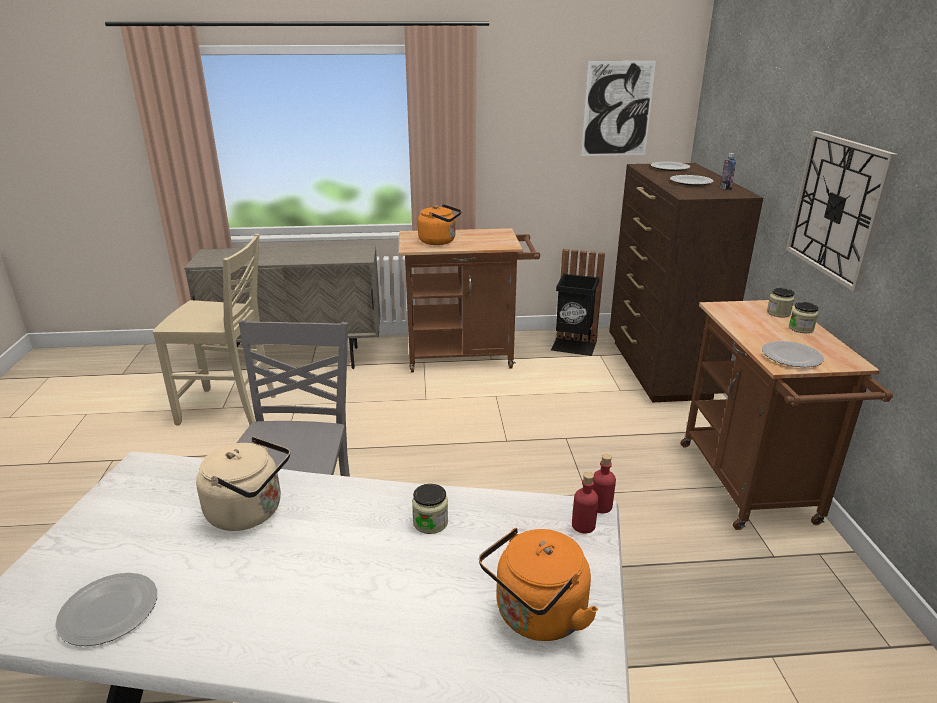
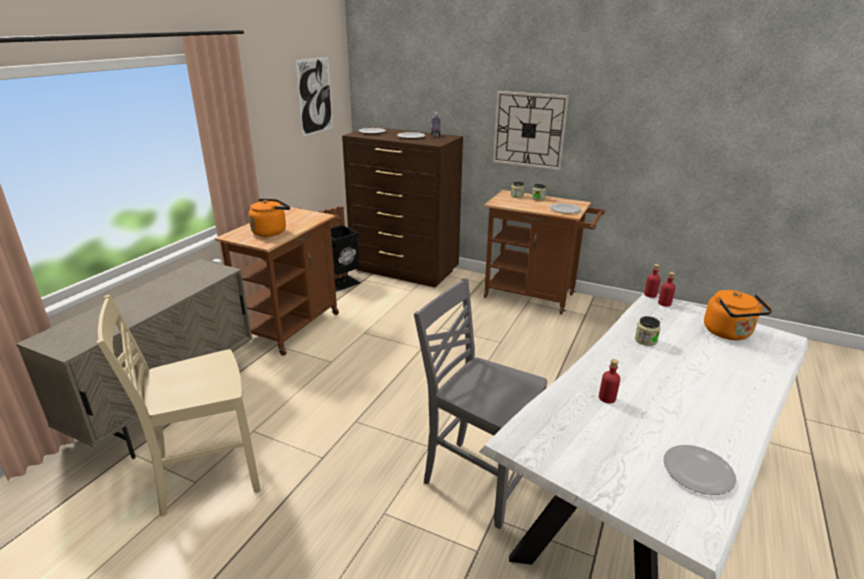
camera: 60 degrees left, 0 degrees up
(230, 409) = (206, 477): beige chair -> beige chair turned 150 degrees counterclockwise
(250, 512) = (607, 398): beige kettle -> red bottle

